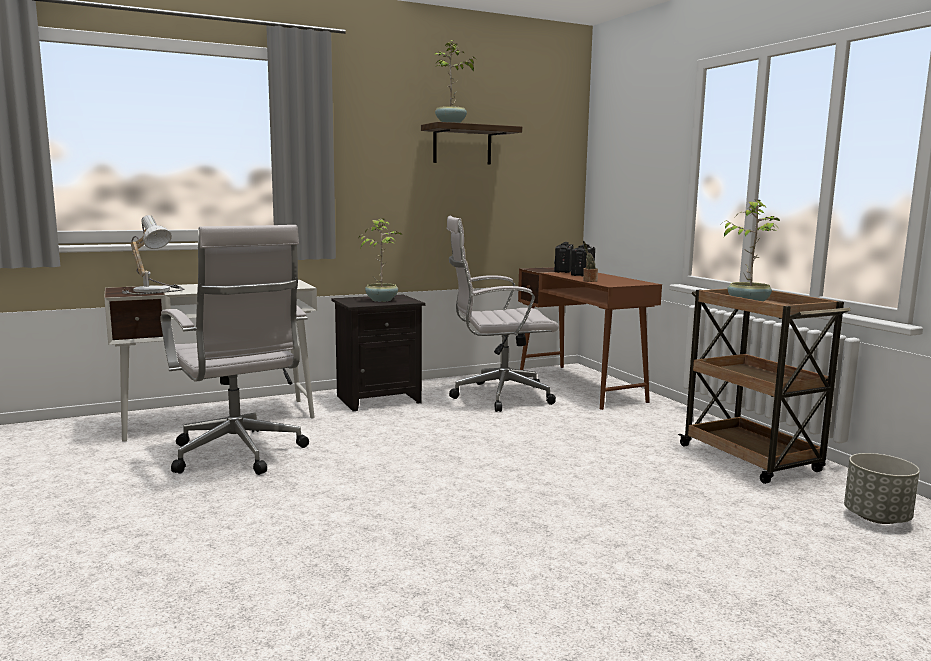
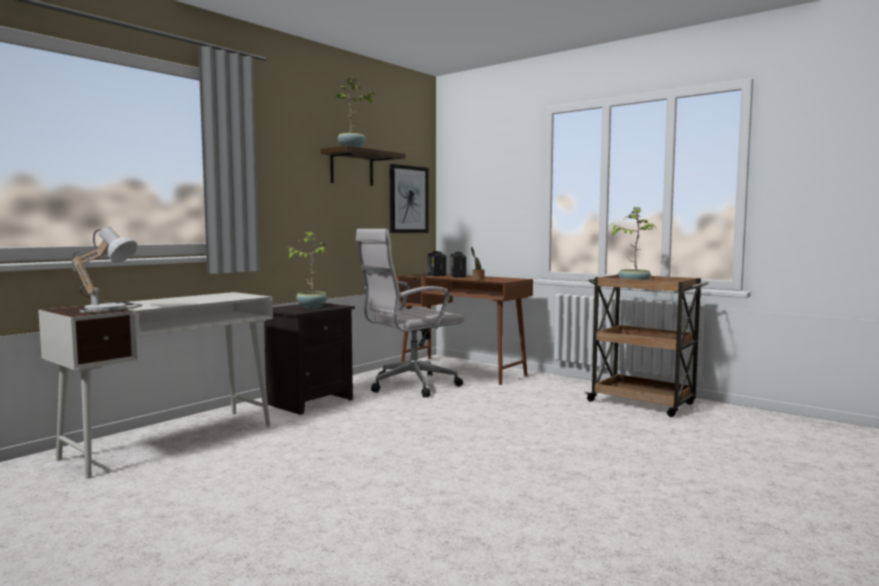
camera: 25 degrees left, 5 degrees down
(239, 455) = (241, 468): white office chair -> none
(542, 179) = (408, 199): none -> picture
(877, 518) = (758, 426): grey planter -> none

